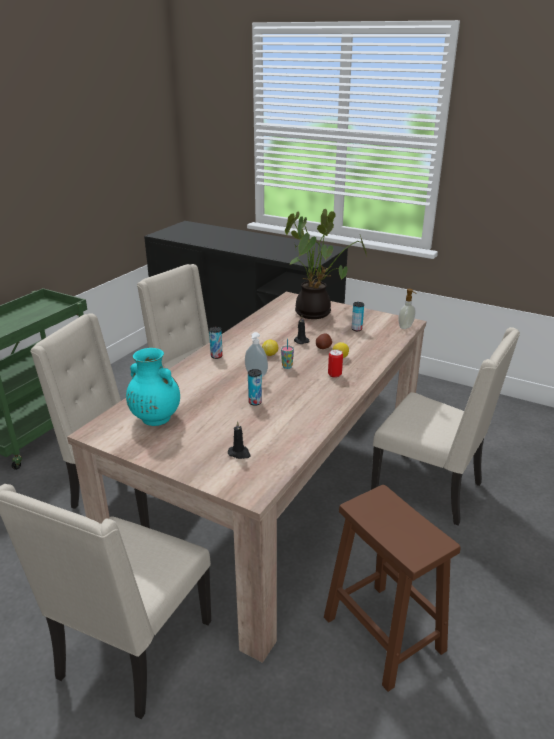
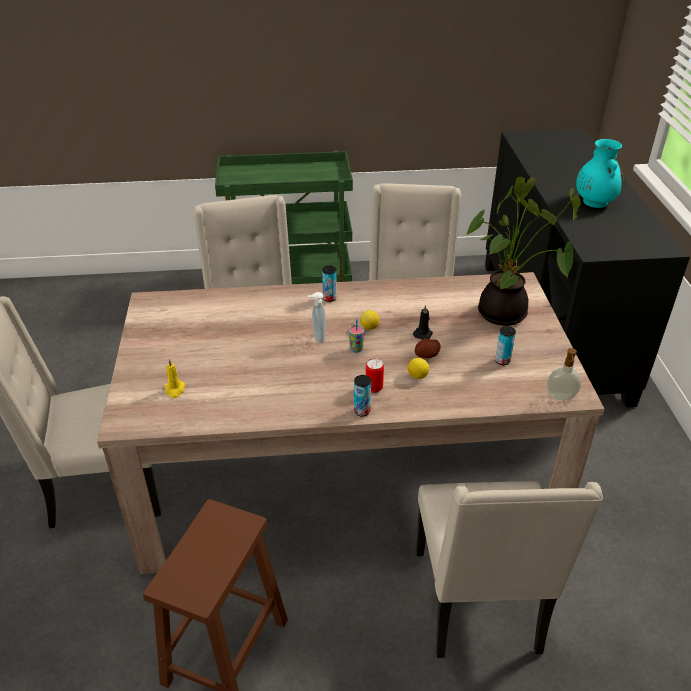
camera: 55 degrees right, 10 degrees up
(155, 418) = (191, 319): turquoise vase -> turquoise vase (594, 201)
(239, 453) = (175, 390): black candle -> yellow candle
(255, 402) = (267, 360): can -> can (362, 411)

